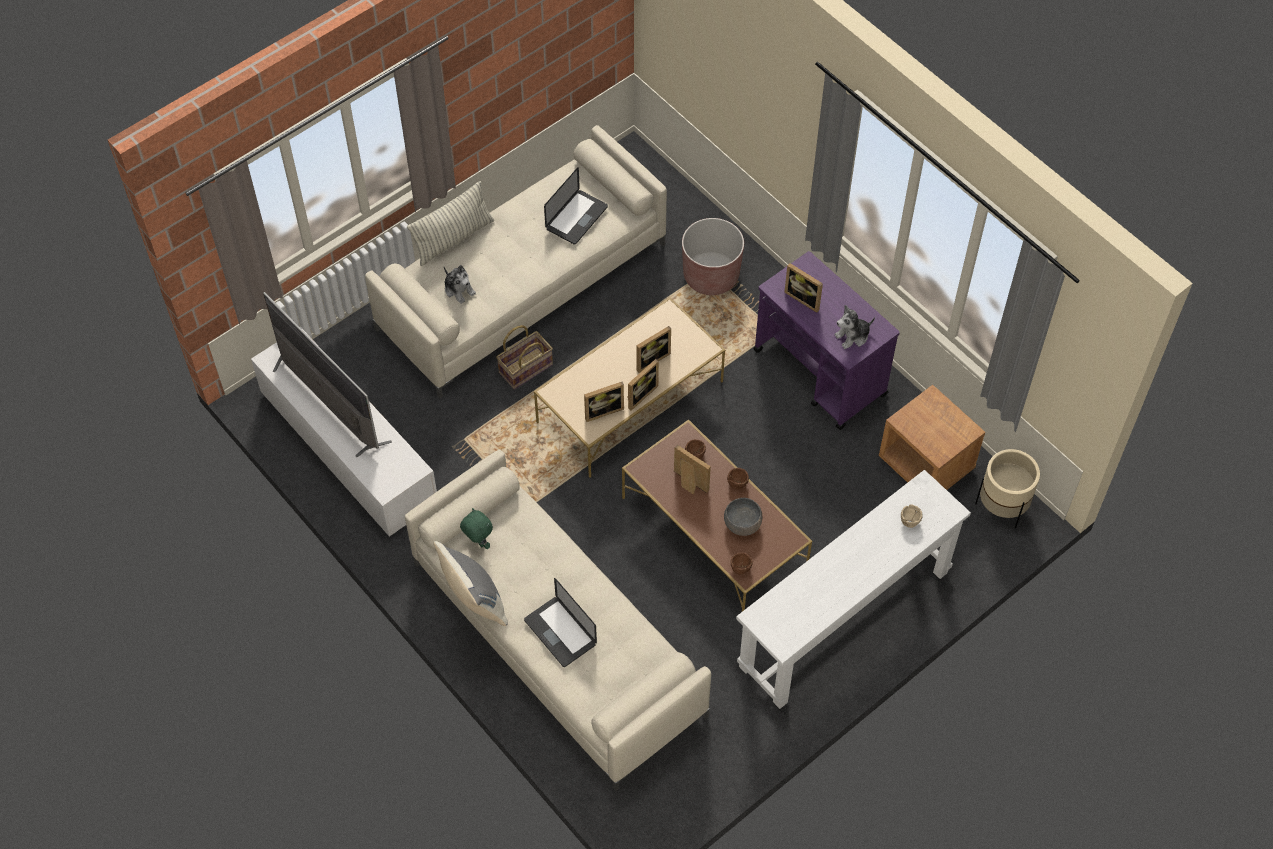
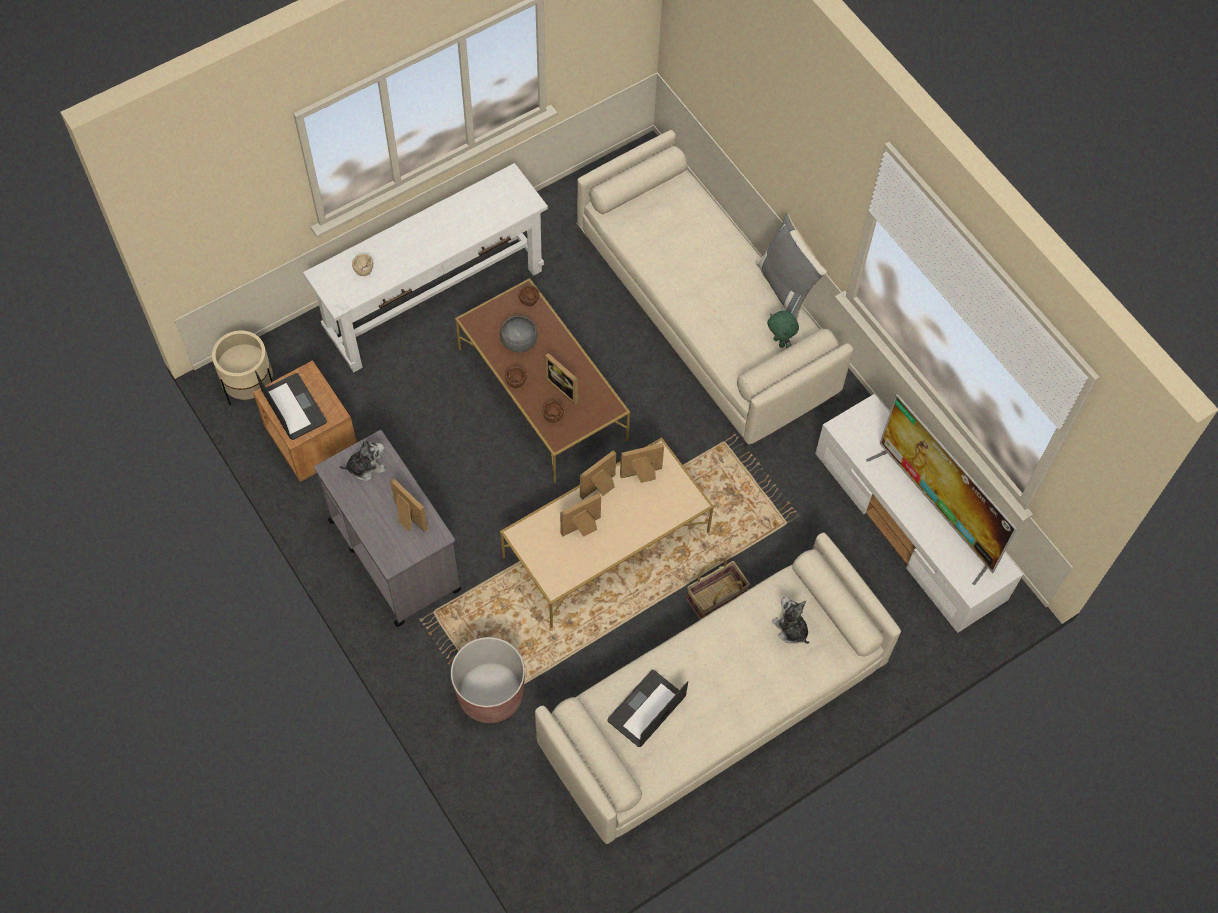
camera: 175 degrees left, 5 degrees up
(453, 239) = (796, 698): pillow -> none
(560, 632) = (707, 249): laptop -> laptop (294, 407)
(820, 373) = (394, 554): purple cart -> grey cart

